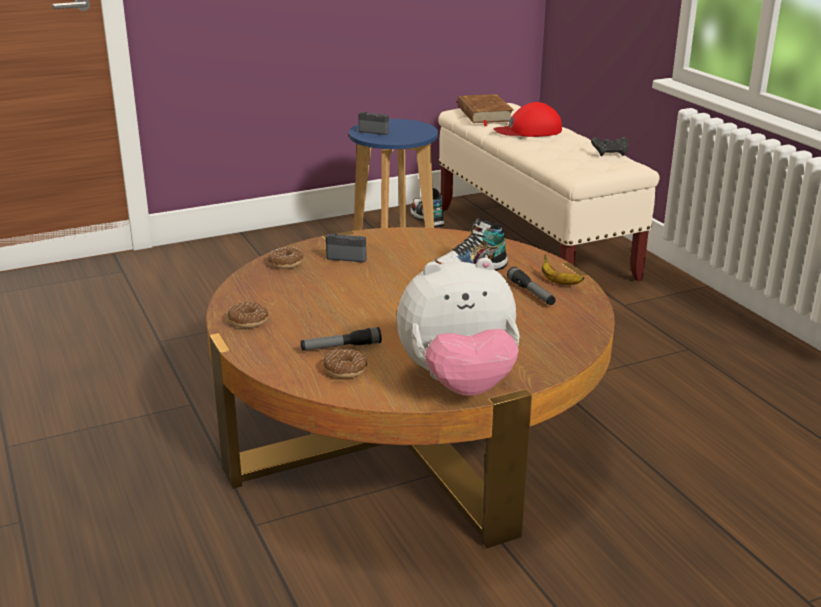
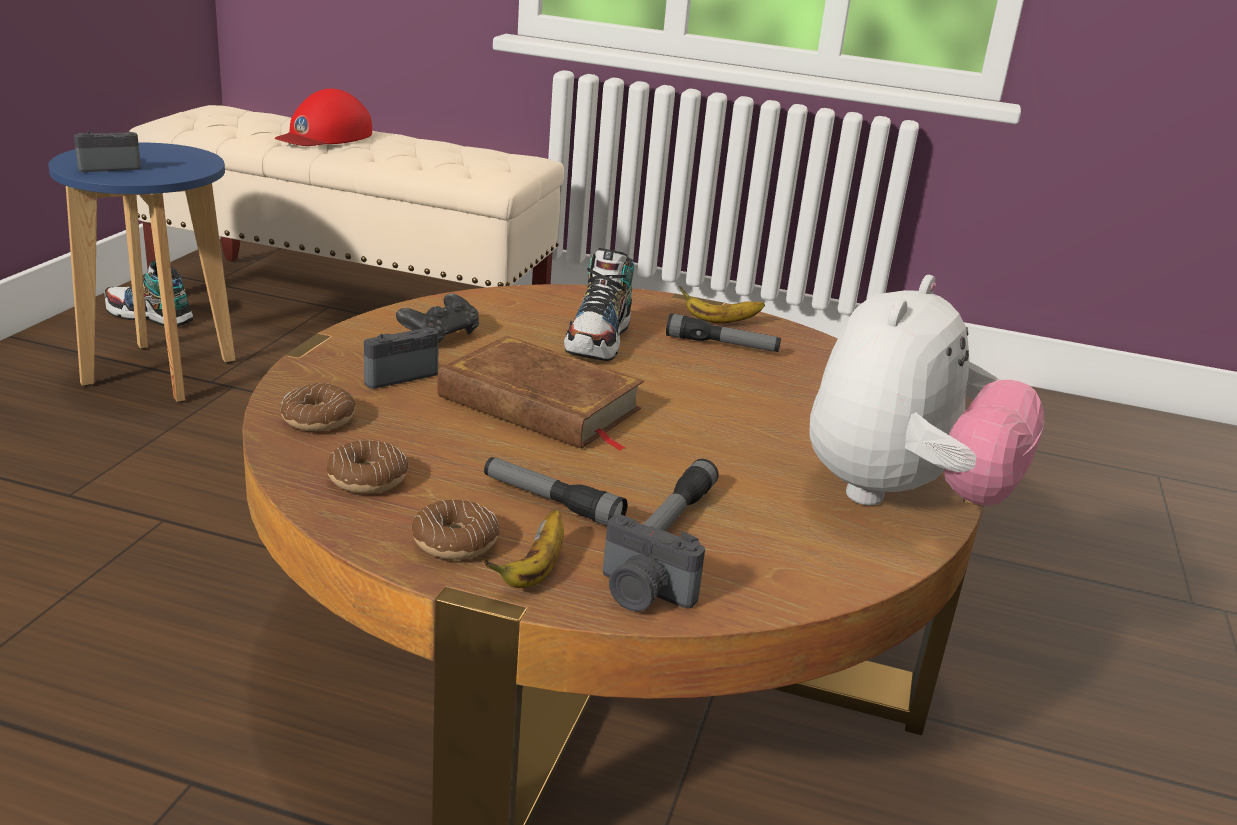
camera: 50 degrees left, 0 degrees up
(254, 341) = (534, 571): none -> banana
(273, 363) = (642, 594): none -> camera
(307, 323) = (551, 502): none -> flashlight
(345, 370) = (752, 550): donut -> donut (367, 479)
(484, 114) = (215, 123): brown book -> brown book (540, 404)
(610, 153) = (482, 149): black game controller -> black game controller (440, 335)

